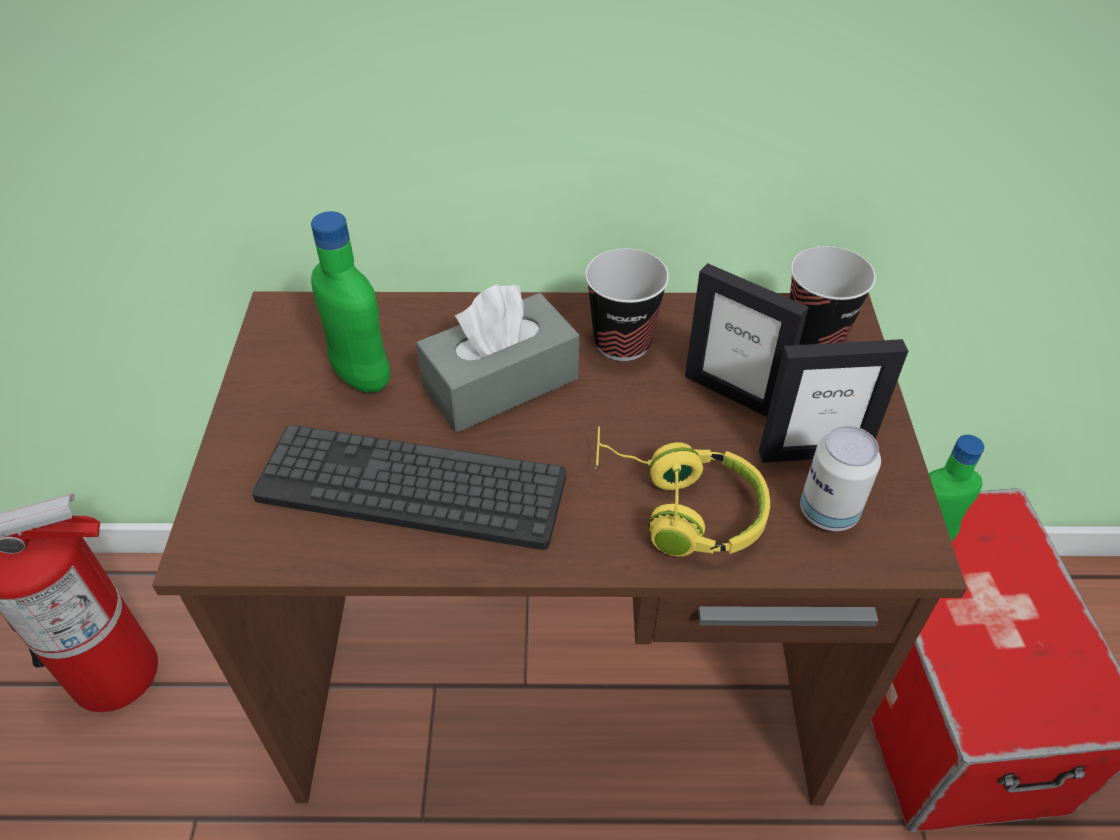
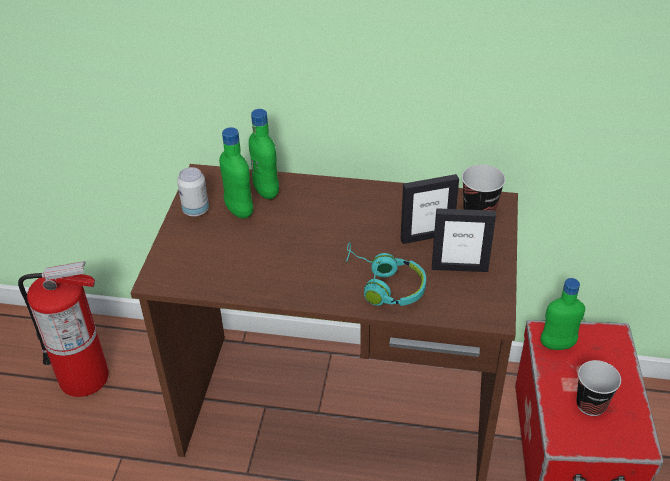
camera: 10 degrees right, 5 degrees down
(408, 332) = (266, 191): none -> green bottle
(411, 487) = (255, 263): keyboard -> none
(500, 382) = (308, 220): grey tissue box -> none
(622, 342) = (376, 206): cup -> cup (591, 404)
(677, 506) = (383, 285): yellow headphones -> turquoise headphones
(733, 393) = (426, 236): picture frame -> picture frame turned 60 degrees counterclockwise
(828, 512) = (458, 295): can -> can (196, 210)

